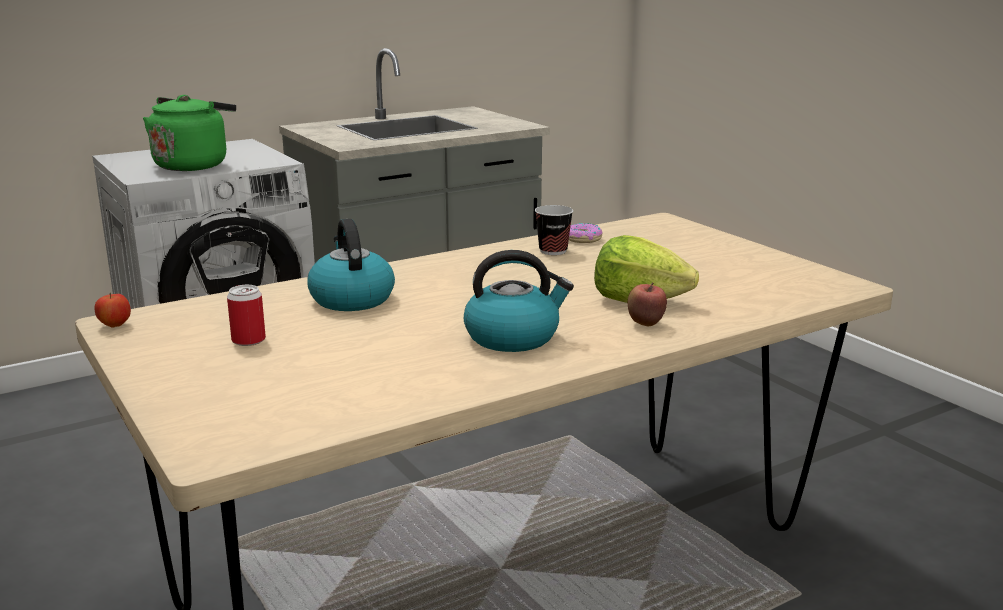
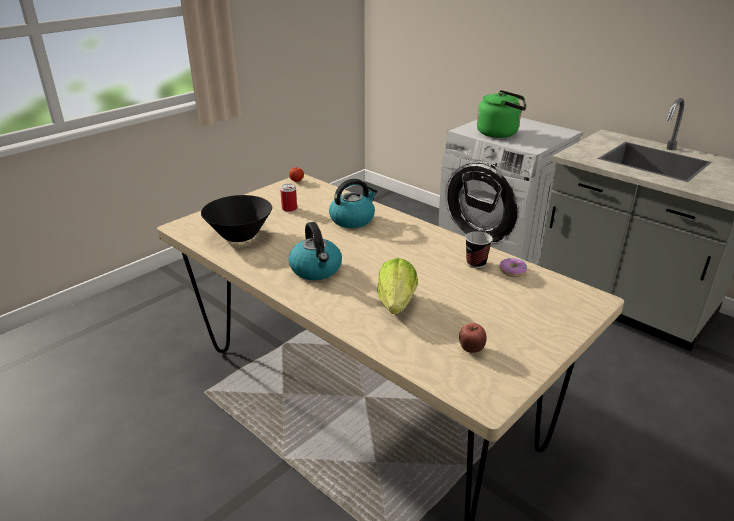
camera: 75 degrees right, 10 degrees up
(324, 390) = (239, 235): none -> black bowl
(645, 324) = (353, 309): apple -> apple (471, 349)

